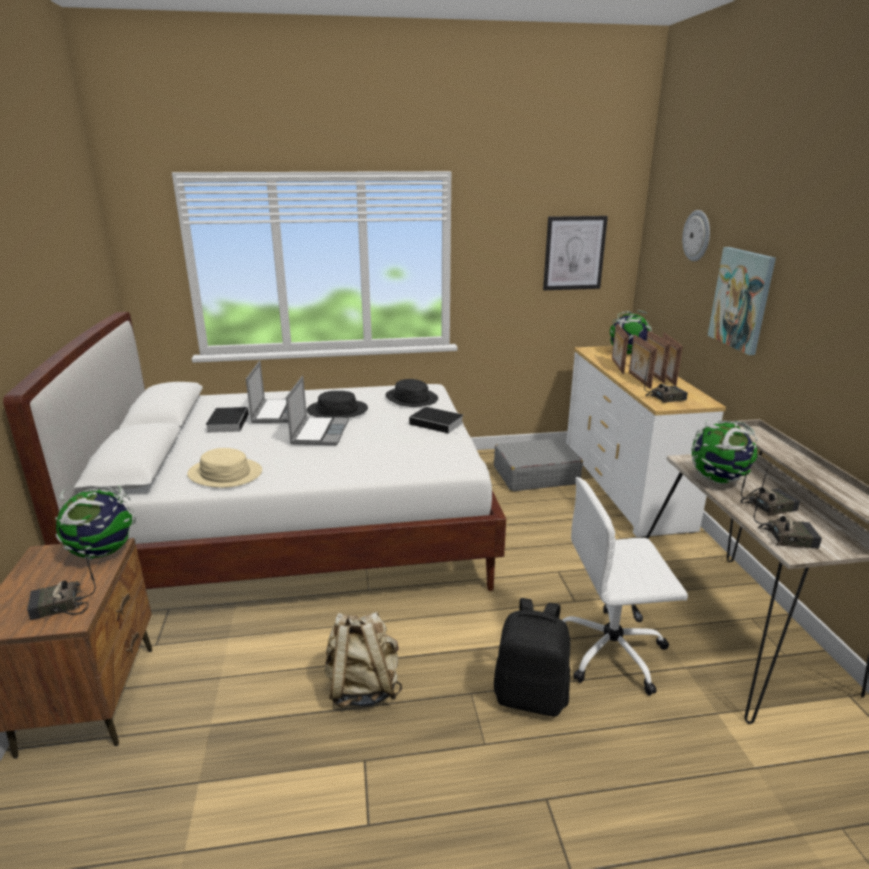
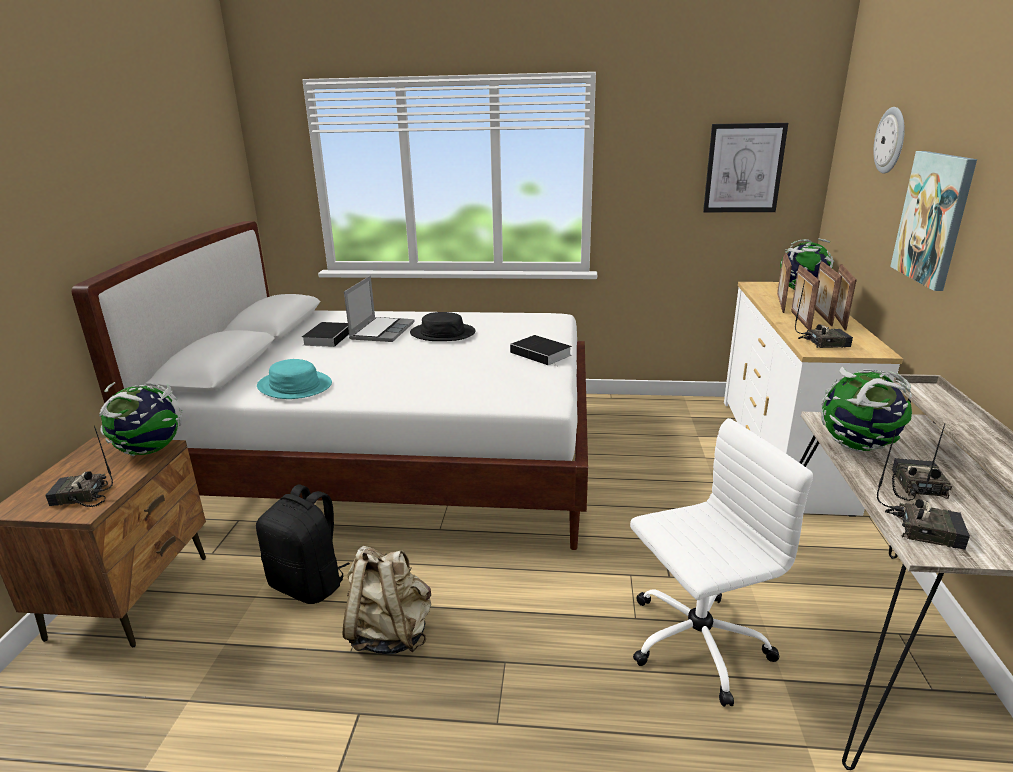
camera: 15 degrees right, 0 degrees up
(225, 474) = (294, 386): beige hat -> turquoise hat
(319, 432) = (411, 353): laptop -> none
(411, 398) = (528, 326): black hat -> none
(531, 696) = (573, 678): black backpack -> black backpack (309, 584)
(535, 475) = (676, 428): grey suitcase -> none
(612, 651) = (694, 643): white office chair -> white office chair turned 150 degrees clockwise
(768, 506) = (914, 486): radio -> radio turned 75 degrees counterclockwise

